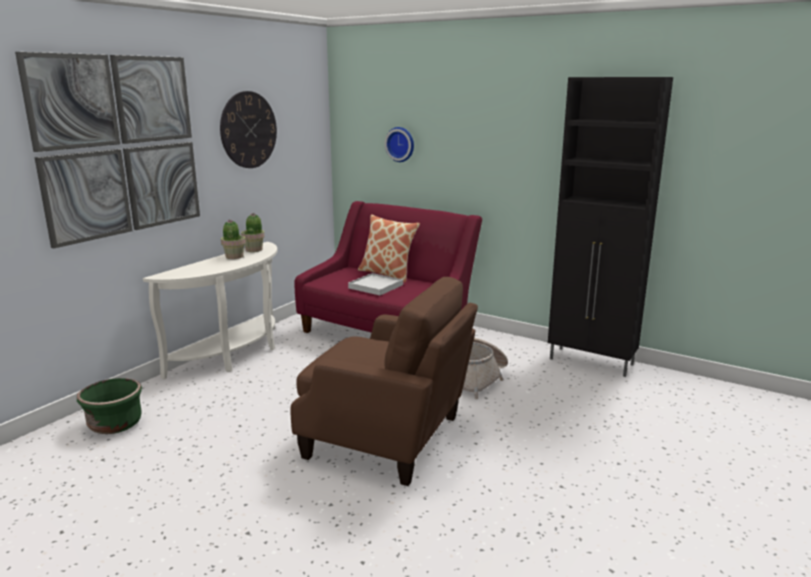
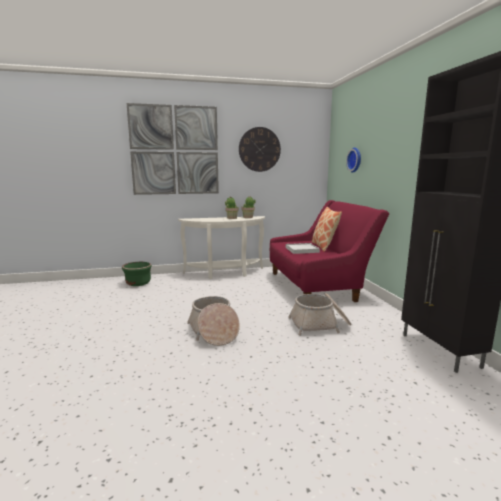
camera: 45 degrees right, 5 degrees down
(388, 438) = (213, 331): brown armchair -> basket

